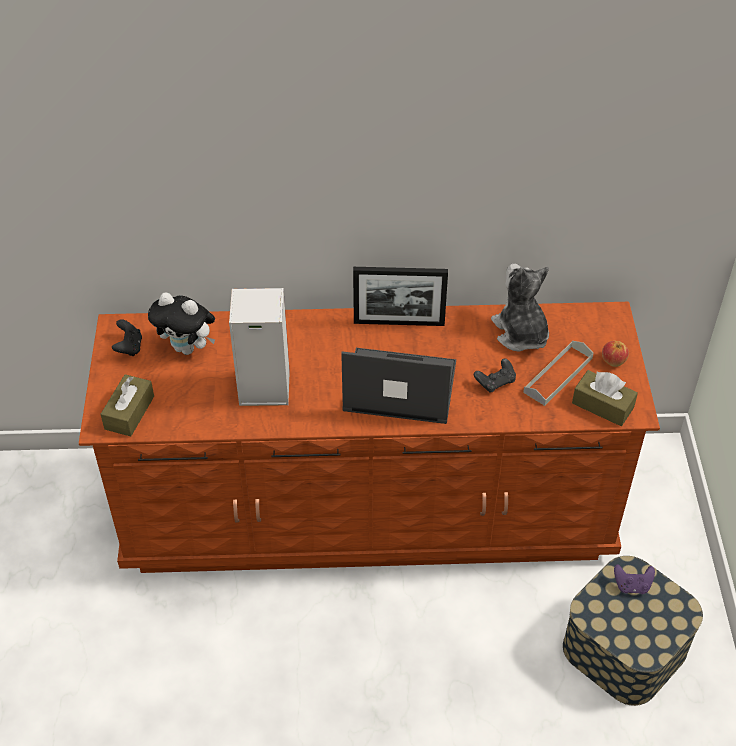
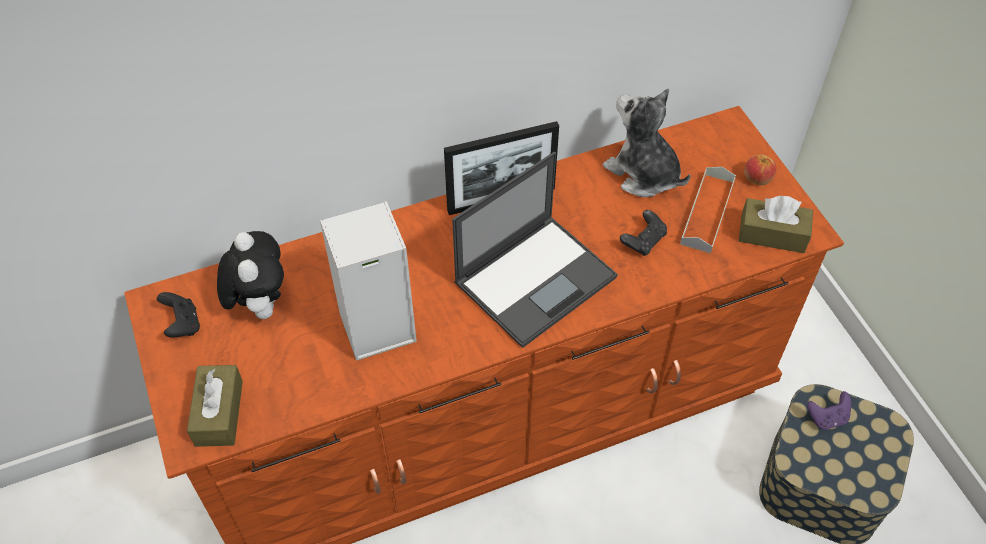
camera: 20 degrees left, 5 degrees up
(188, 348) = (259, 304): plush toy -> plush toy turned 105 degrees counterclockwise
(398, 386) = (536, 278): laptop -> laptop turned 150 degrees clockwise

